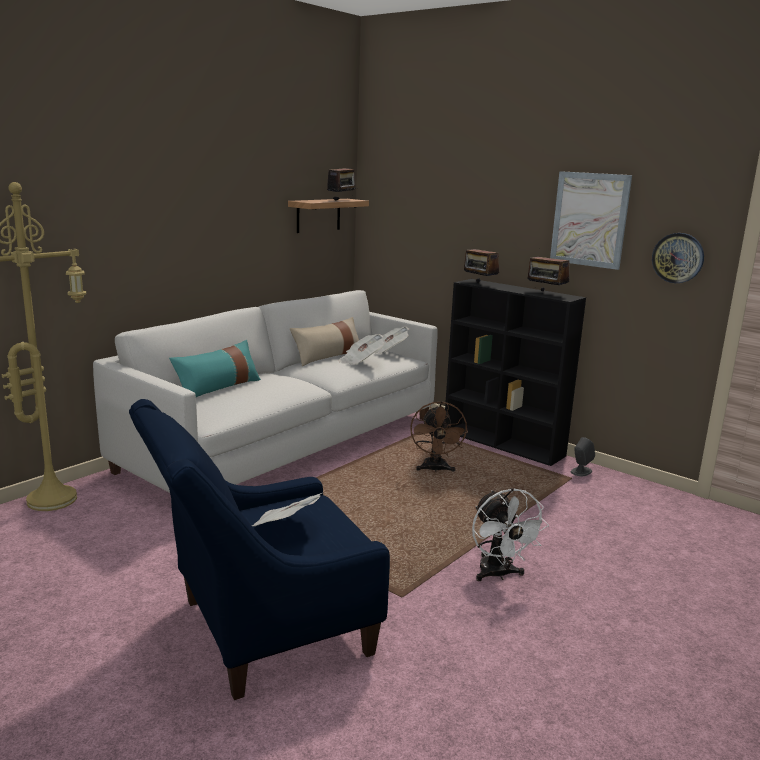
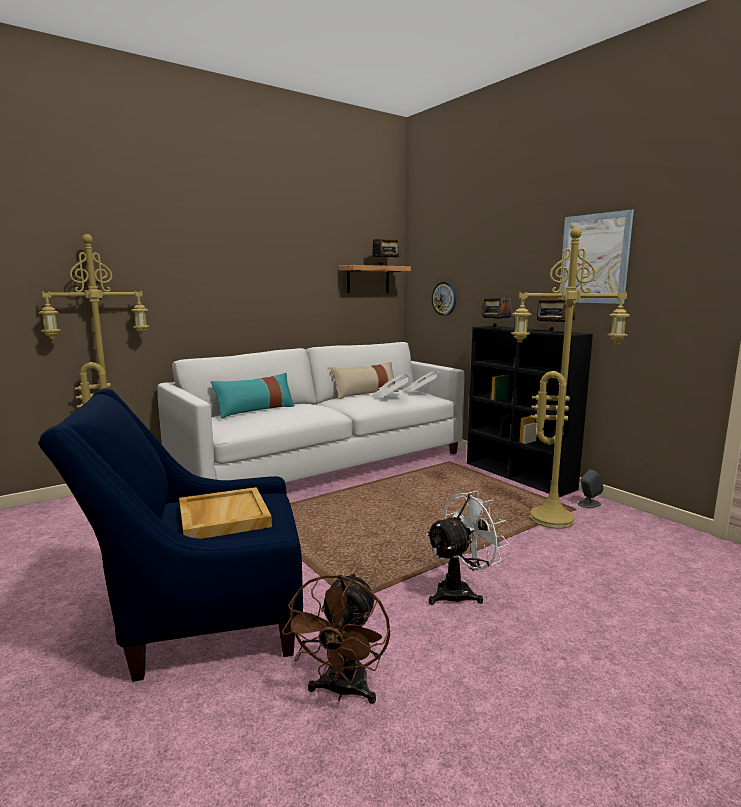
camera: 15 degrees right, 5 degrees down
(285, 527) = (223, 516): newspaper -> beige tray
(435, 469) = (443, 493): brown fan -> brown fan (342, 691)
(498, 575) = (460, 591): white fan -> white fan turned 120 degrees counterclockwise
(553, 490) = (553, 518): none -> yellow floor lamp
(678, 258) = (683, 285): wall clock -> wall clock (444, 298)

